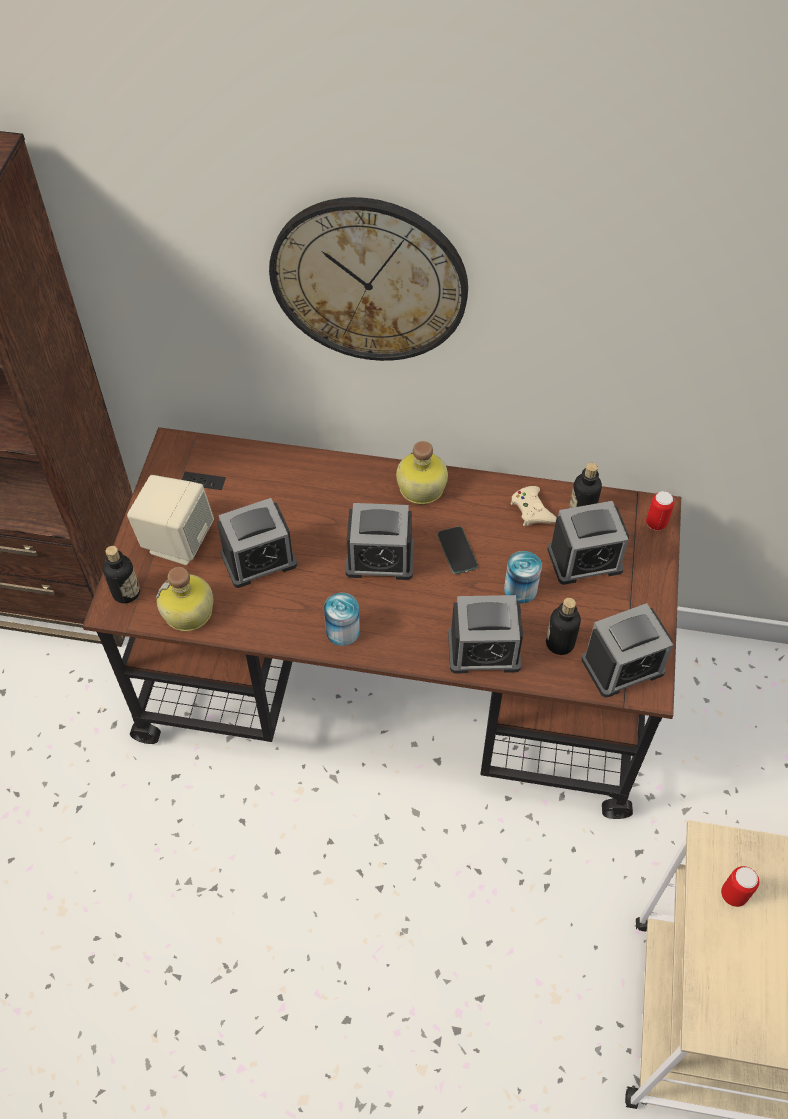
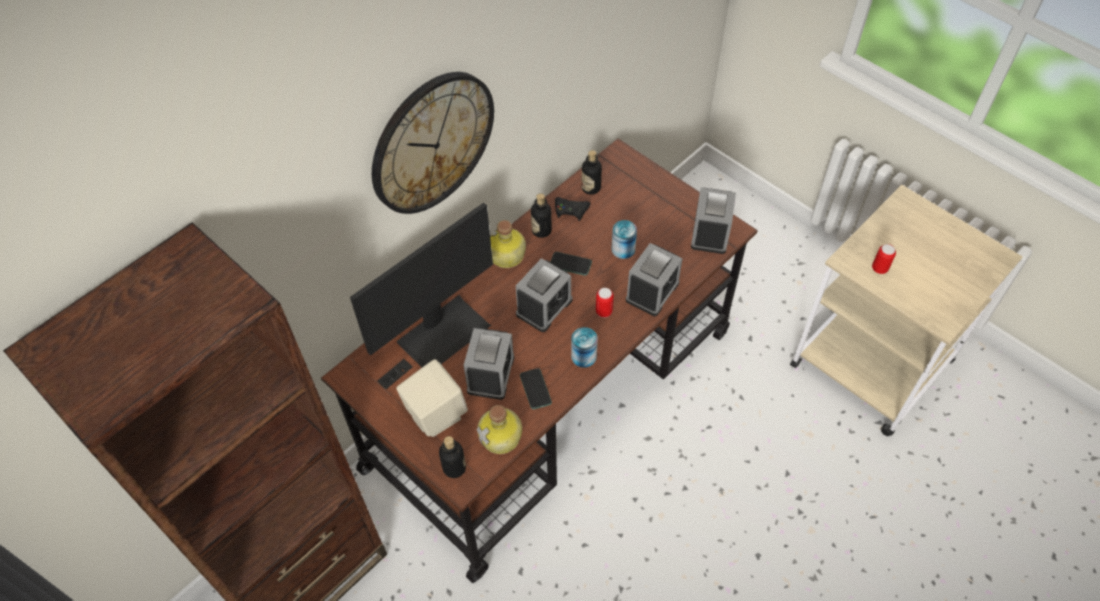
camera: 55 degrees left, 0 degrees up
(268, 610) = (535, 389): none -> phone
(280, 490) = (443, 332): none -> monitor
(532, 510) = (571, 210): beige game controller -> black game controller
(560, 643) = (674, 252): bottle -> bottle (541, 230)
(585, 560) = (626, 207): alarm clock -> none
(656, 523) = (627, 160): can -> can (604, 311)

